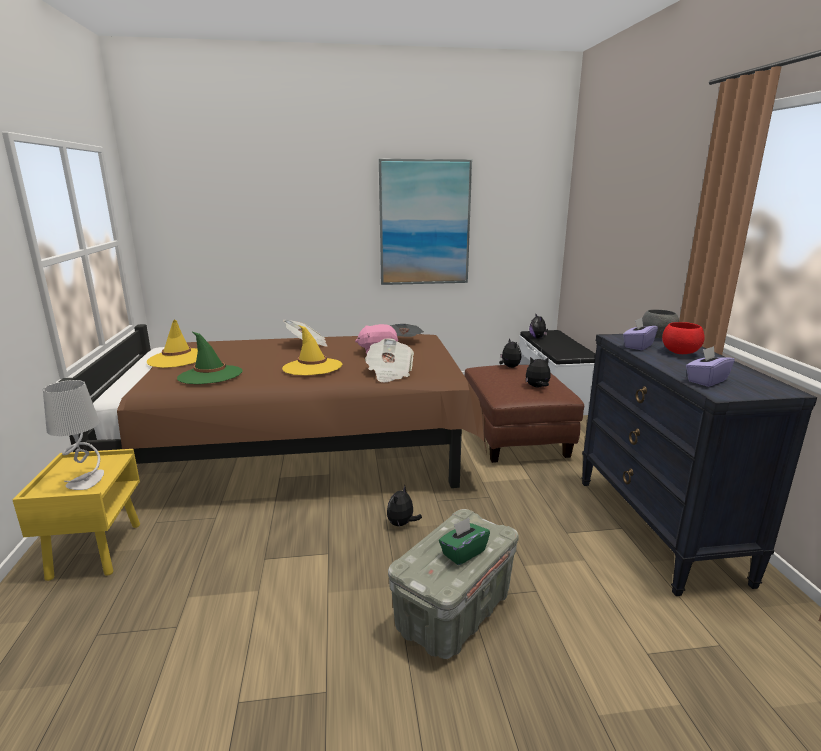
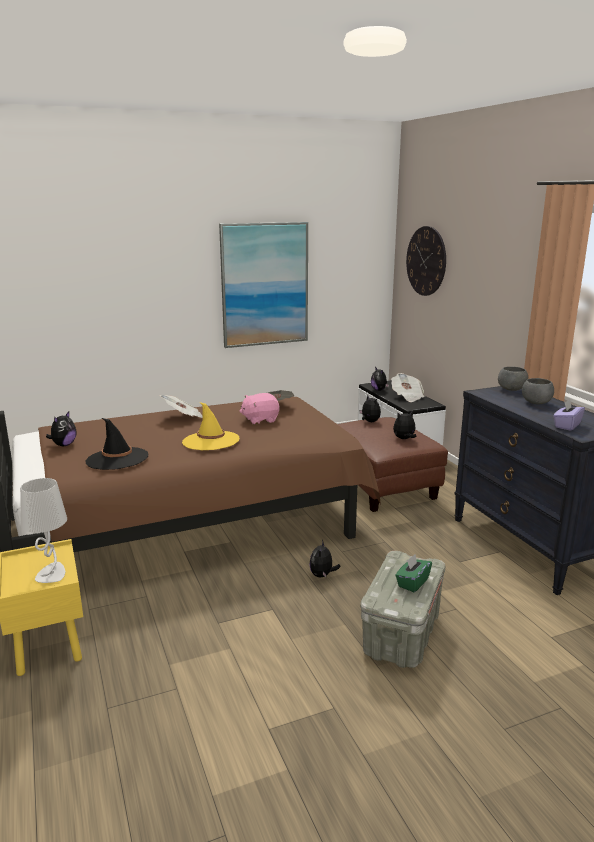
camera: 15 degrees left, 0 degrees up
(177, 358) = (64, 445): yellow hat -> plush toy
(210, 375) = (117, 459): green hat -> black hat
(389, 373) = (287, 440): newspaper -> newspaper (407, 396)
(595, 200) = (426, 261): none -> wall clock
(638, 346) = (502, 399): purple tissue box -> none
(680, 353) = (536, 403): red bowl -> grey bowl

